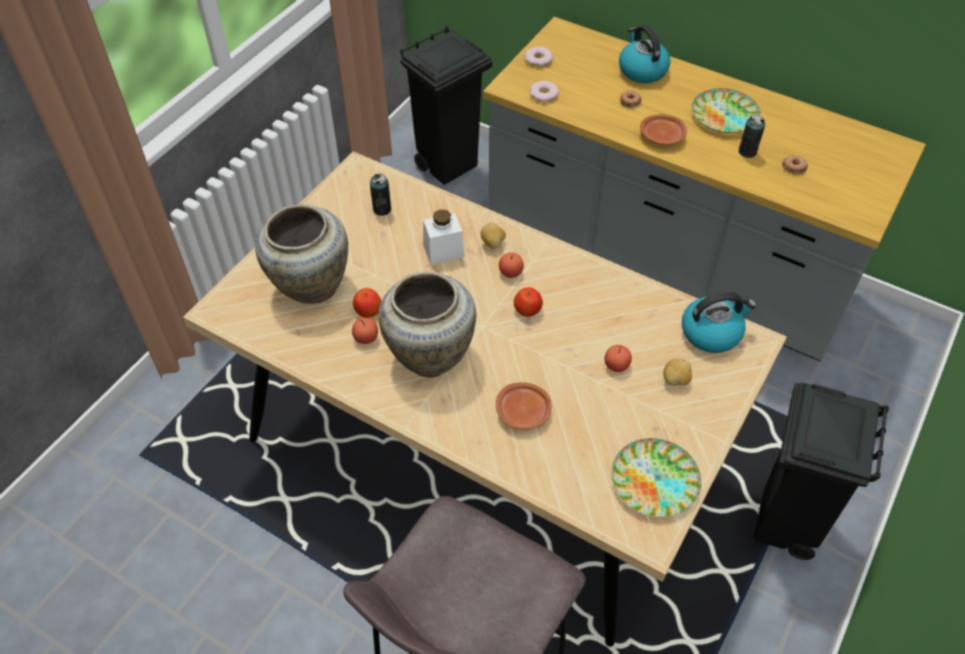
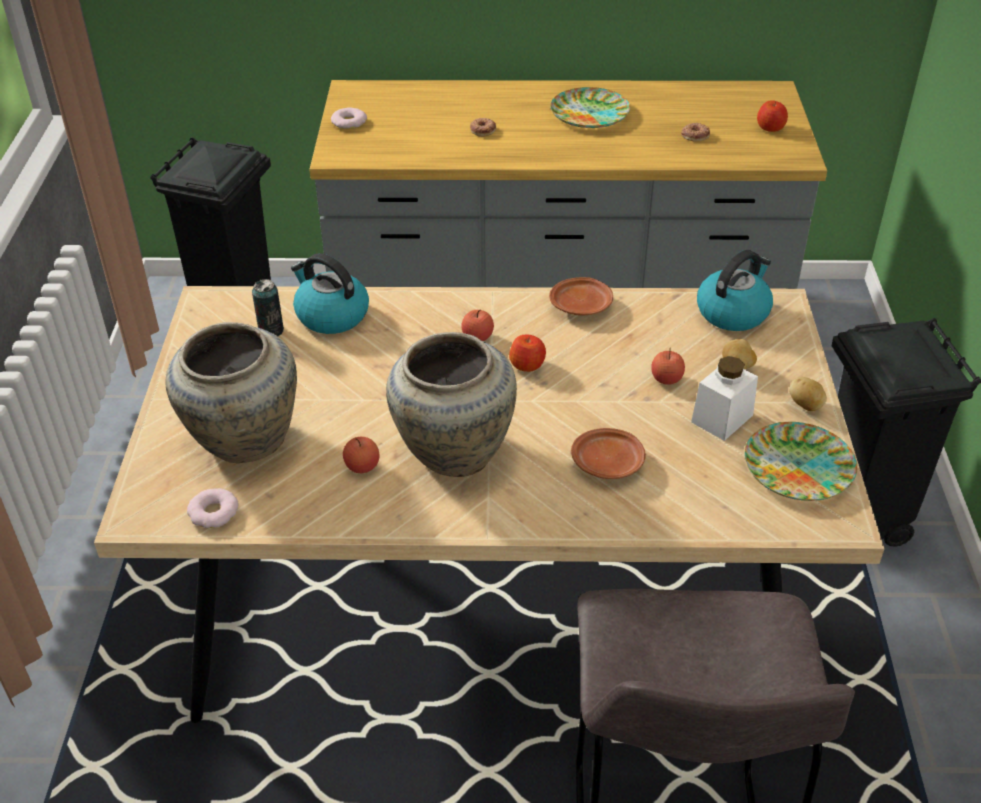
camera: 30 degrees left, 10 degrees down
(368, 311) = (341, 438): apple -> apple (770, 128)
(443, 251) = (382, 344): white jar -> white jar (722, 418)
(493, 243) = (433, 317): potato -> potato (805, 405)
(544, 94) = (383, 151): donut -> donut (214, 512)
(641, 70) = (470, 100): kettle -> kettle (331, 315)
(662, 136) = (544, 150): brown plate -> brown plate (581, 306)
(747, 152) = (640, 137): can -> none

